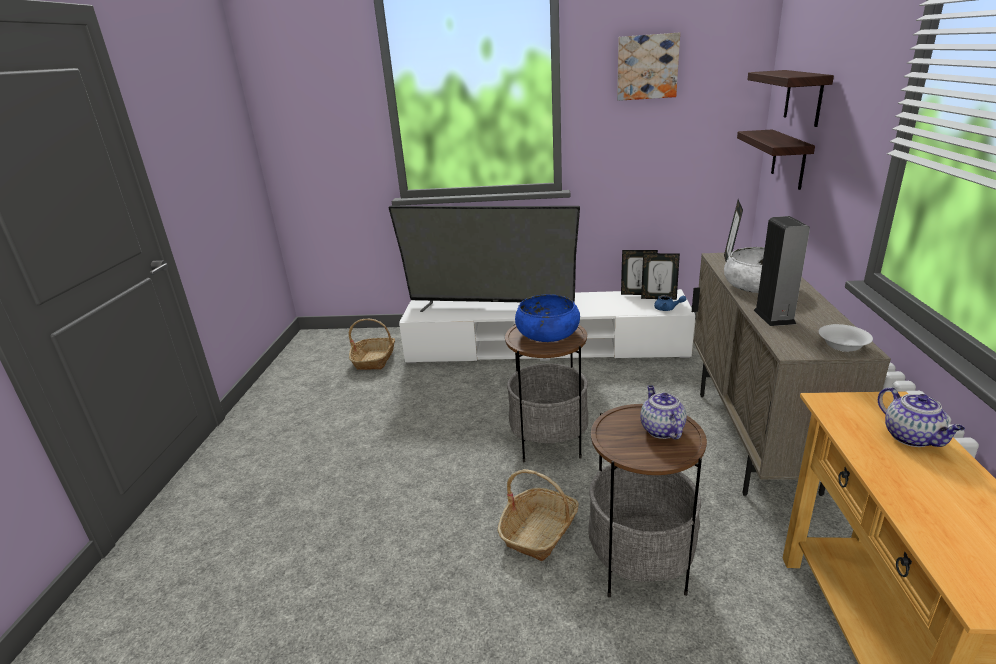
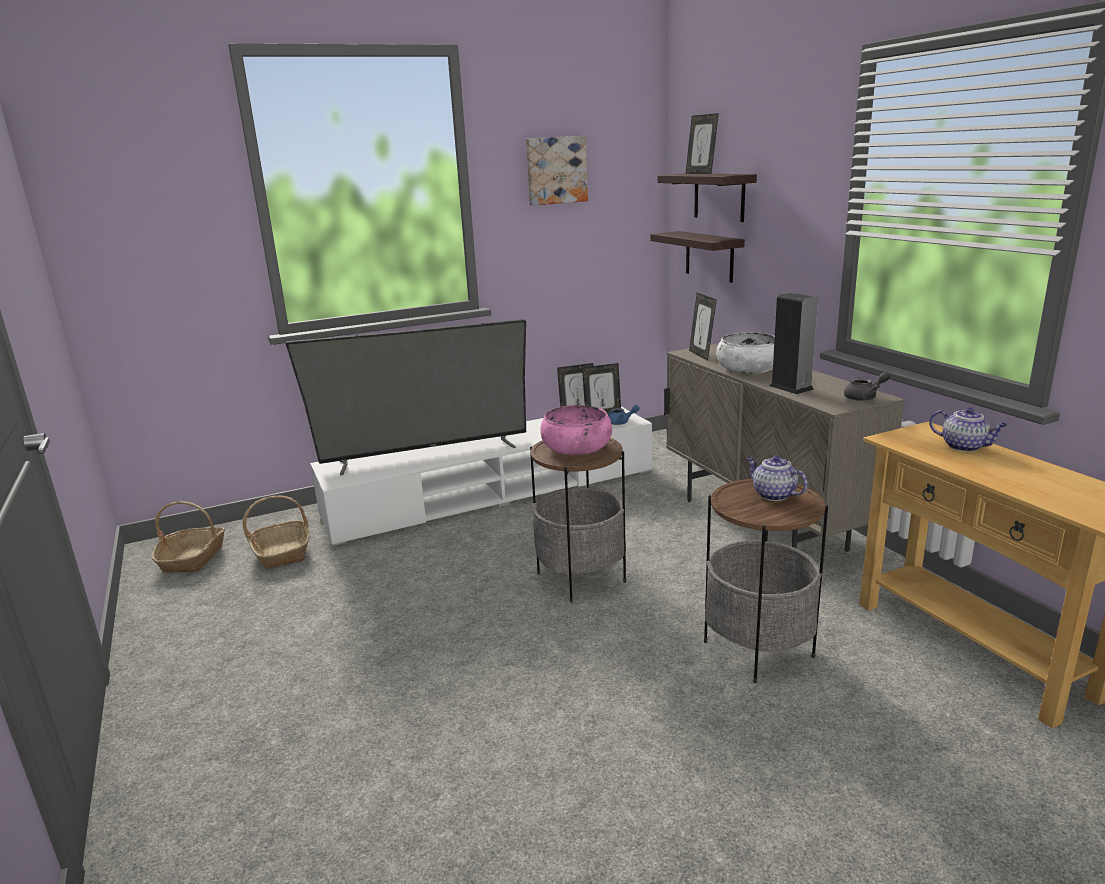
camera: 30 degrees left, 5 degrees down
(539, 531) = (645, 655): basket -> basket (193, 558)
(547, 333) = (576, 447): blue bowl -> pink bowl
(789, 71) = (700, 173): none -> picture frame
(843, 346) = (865, 397): white bowl -> grey teapot

